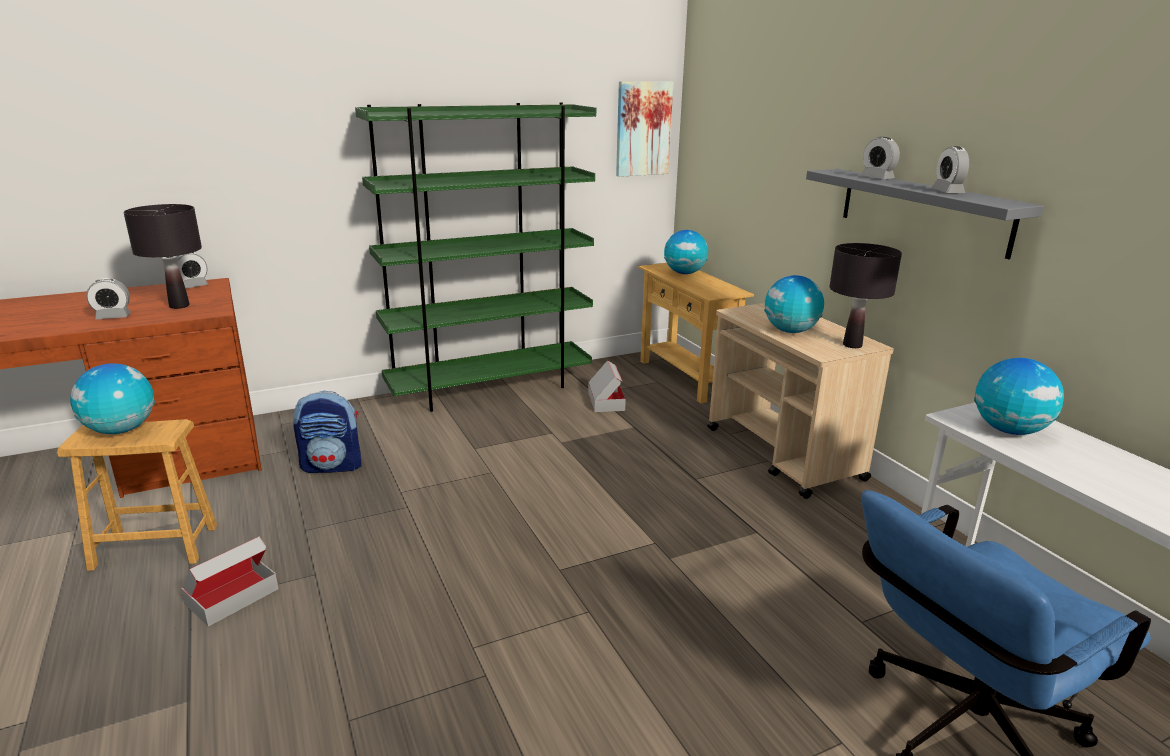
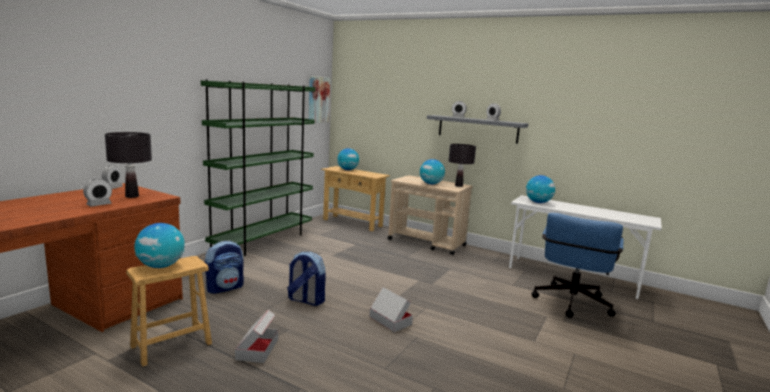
camera: 35 degrees left, 10 degrees down
(408, 525) = (305, 300): none -> backpack
(606, 401) = (329, 237): cardboard box -> cardboard box (390, 320)

